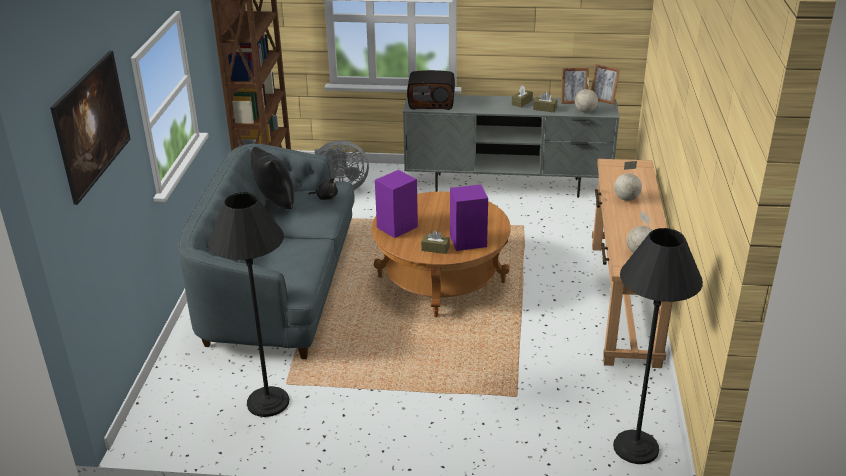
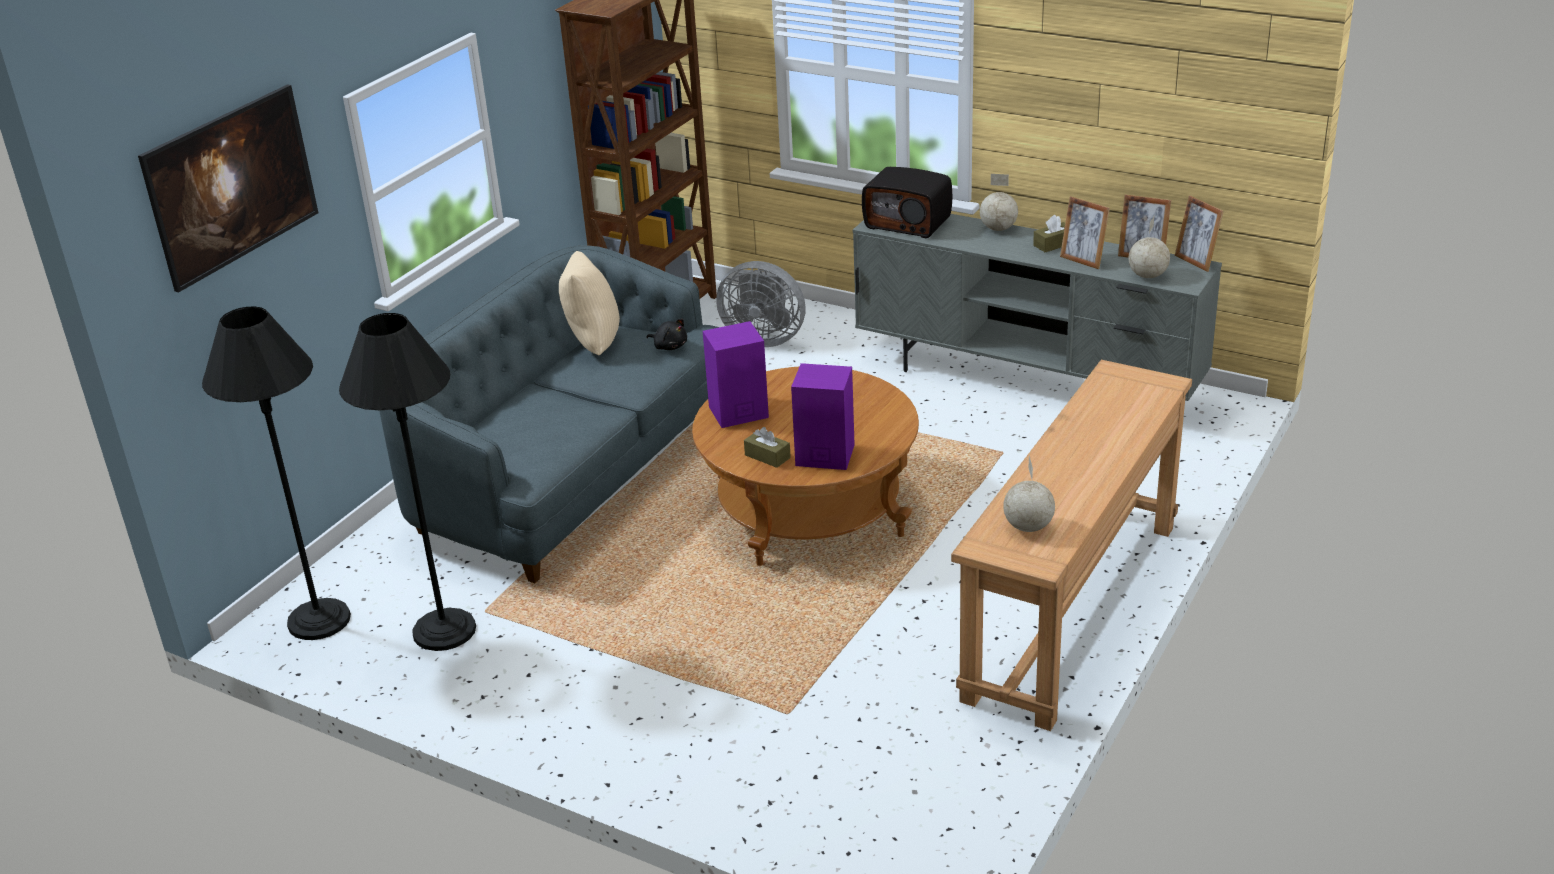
camera: 25 degrees right, 0 degrees up
(274, 204) = (592, 344): black pillow -> beige pillow
(545, 108) = (1083, 260): brown tissue box -> picture frame
(626, 198) = (1087, 434): globe -> globe (998, 228)
(635, 447) = (909, 839): black floor lamp -> black floor lamp (319, 620)

